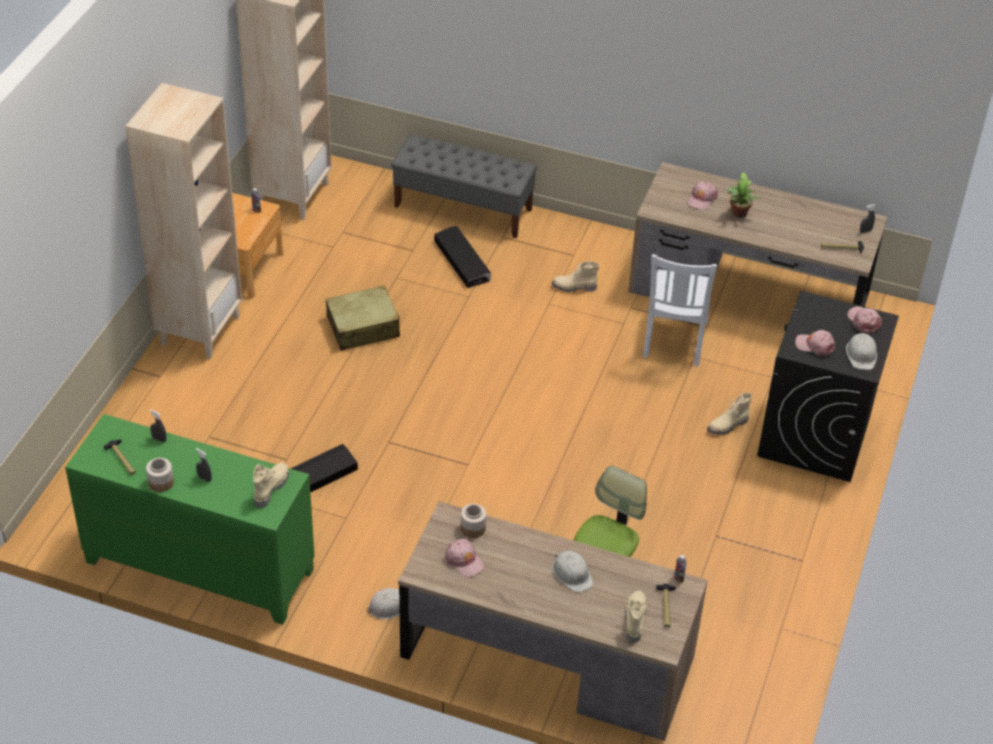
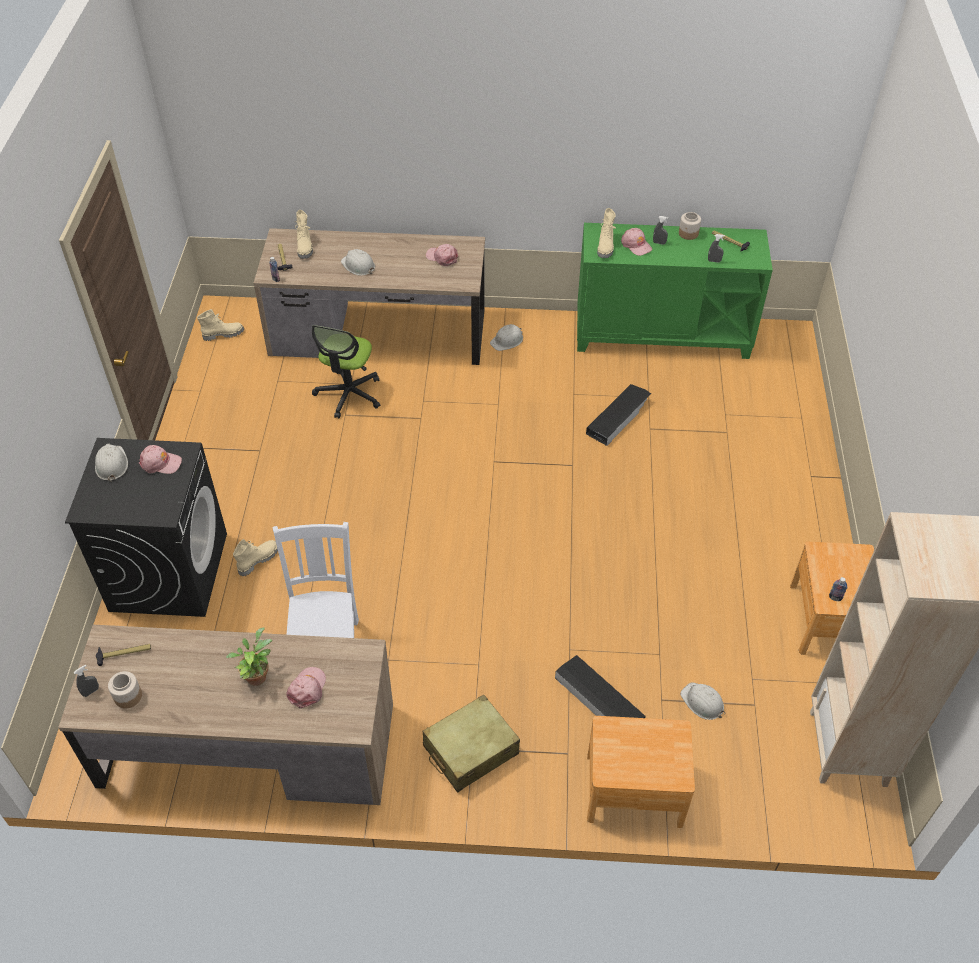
camera: 165 degrees right, 5 degrees up
(200, 329) = (813, 533): beige bookcase -> none
(363, 327) = (659, 579): beige suitcase -> beige suitcase (470, 750)
(382, 242) = (702, 702): none -> white hard hat
(463, 208) = (634, 790): grey bench -> brown nightstand
(473, 528) = (444, 279): jar -> jar (128, 696)
(574, 287) = (457, 696): beige boot -> beige boot (223, 334)
(863, 321) = (105, 504): pink cap -> pink cap (636, 245)

